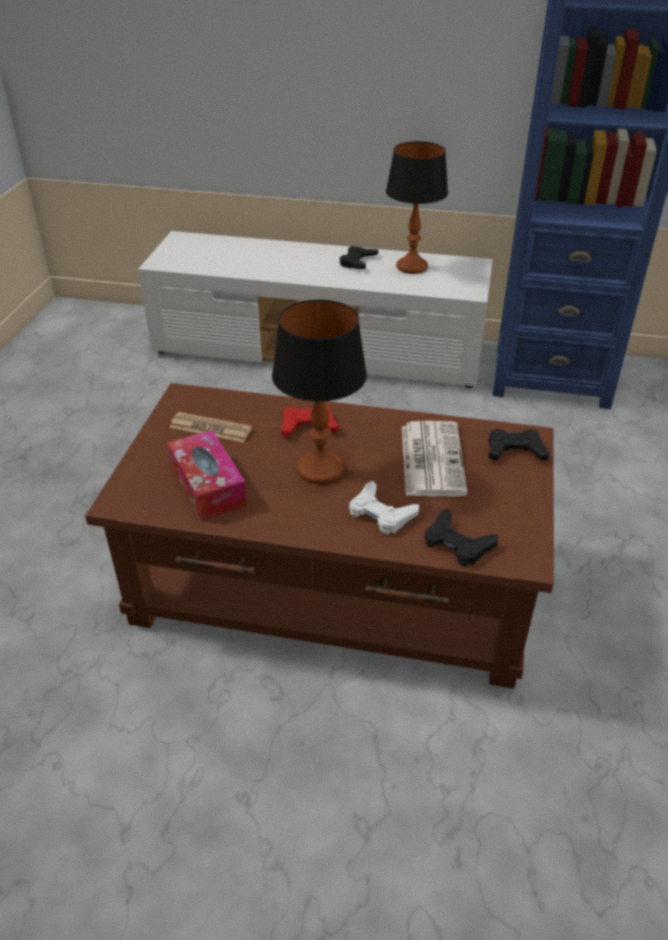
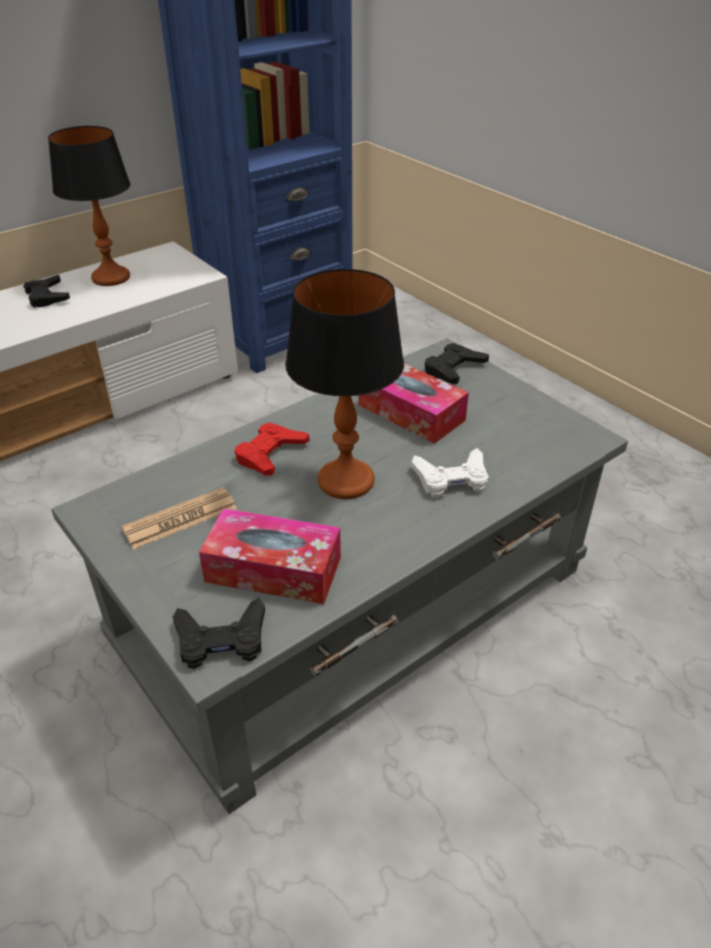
camera: 50 degrees left, 0 degrees up
(335, 584) = (357, 606): brown coffee table -> grey coffee table
(431, 458) = (411, 412): newspaper -> tissue box
(457, 543) = (535, 459): black game controller -> black game controller (221, 640)

